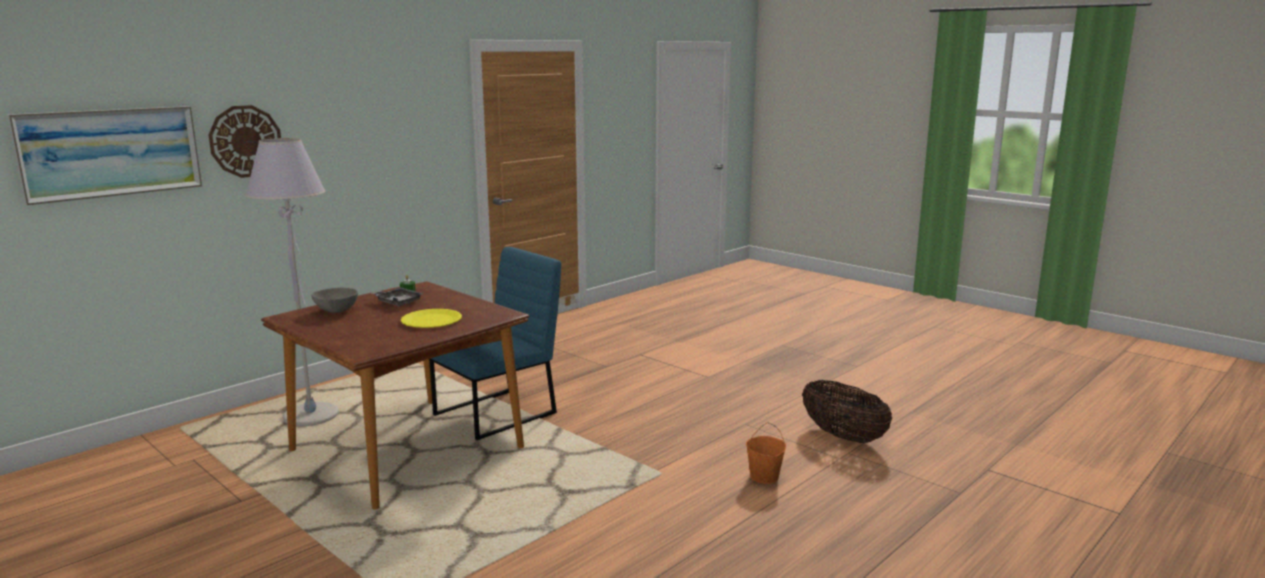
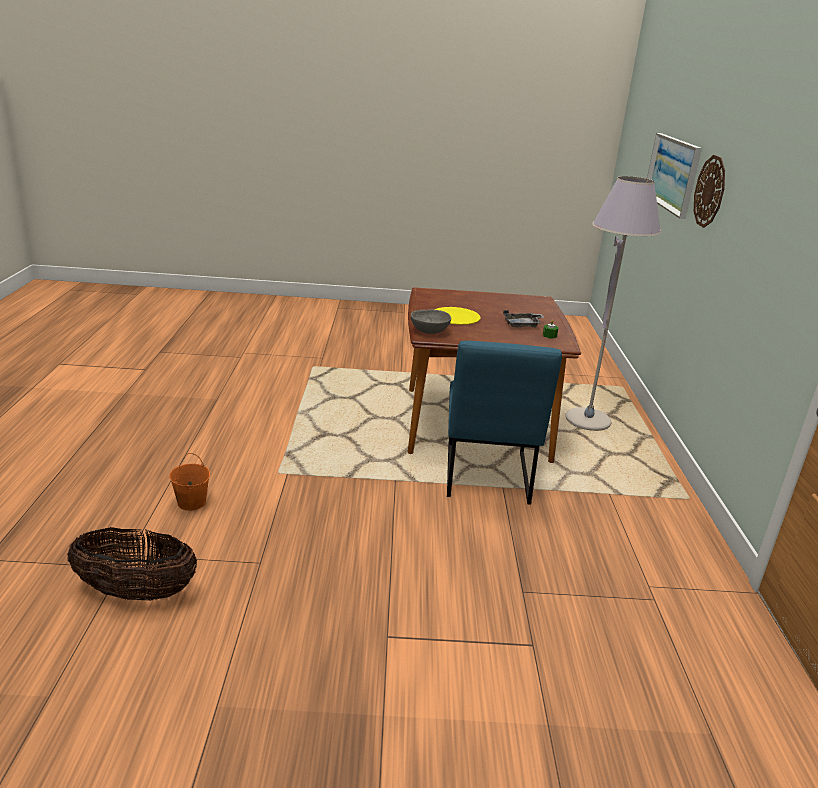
camera: 135 degrees right, 10 degrees up
(337, 311) = (530, 309): grey bowl -> grey bowl (429, 332)

